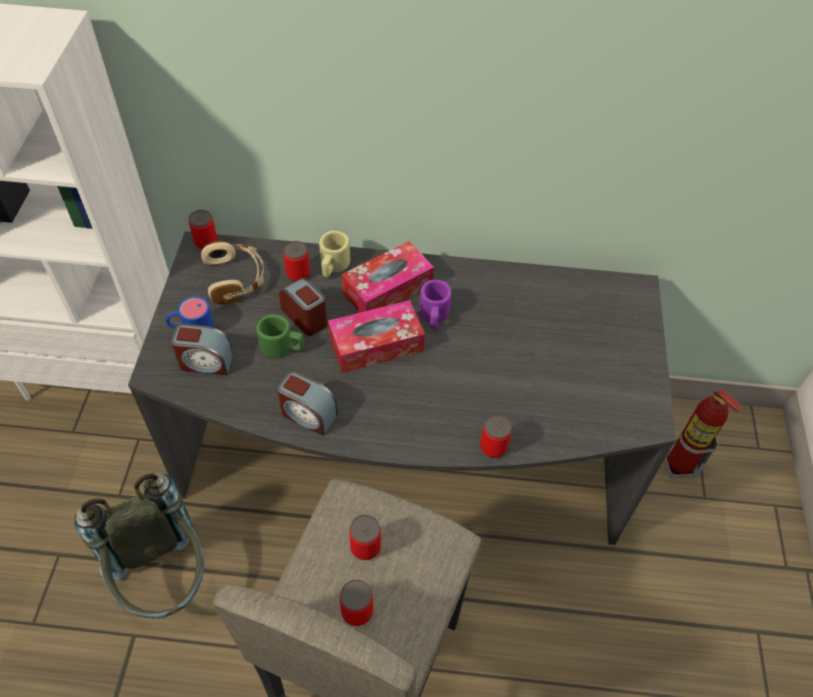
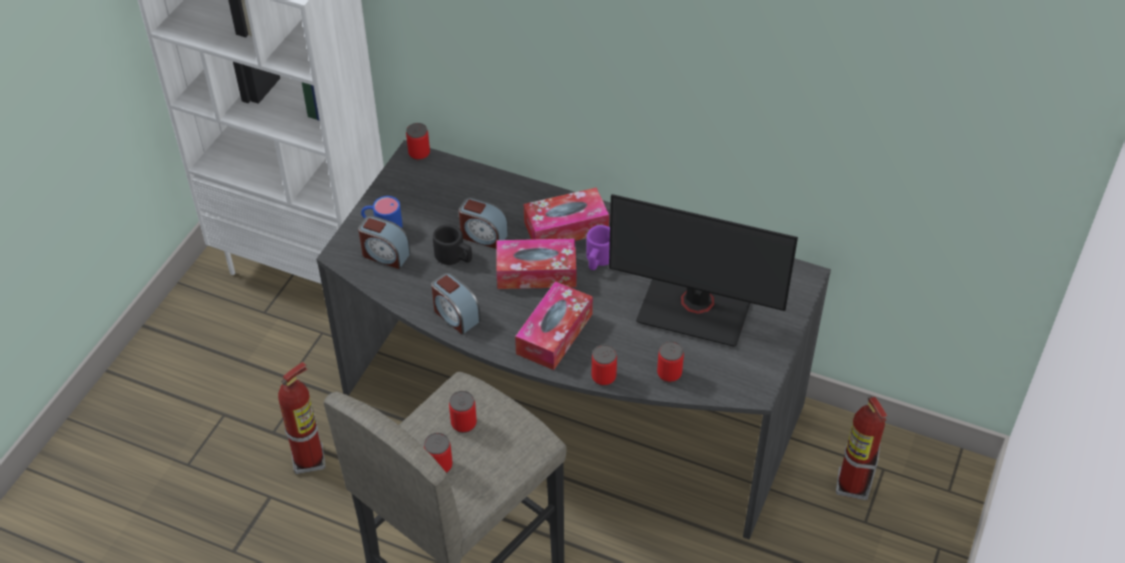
camera: 20 degrees right, 5 degrees down
(165, 580) = (309, 459): grey backpack -> fire extinguisher
(236, 279) = (434, 191): beige headphones -> none
(282, 347) = (454, 257): green mug -> black mug
(298, 273) = (490, 197): can -> can (669, 373)
(305, 317) = (483, 236): alarm clock -> alarm clock turned 135 degrees clockwise
(333, 266) = (524, 197): beige mug -> none
(422, 410) = (554, 334): none -> tissue box
(551, 347) = (695, 309): none -> monitor

